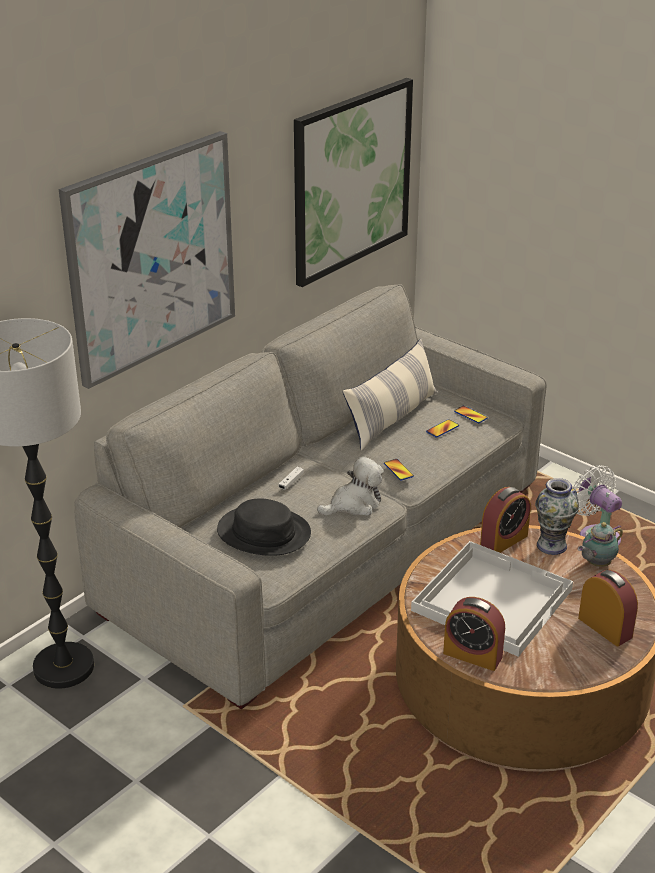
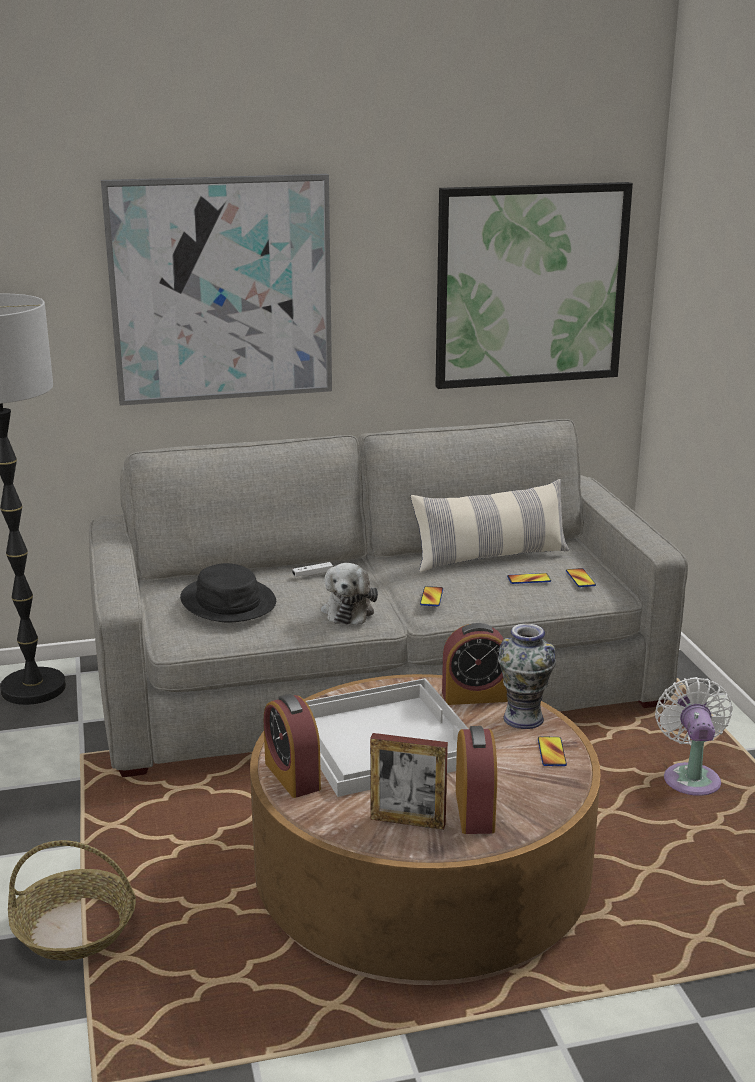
camera: 35 degrees right, 10 degrees down
(354, 504) = (348, 610): plush toy -> plush toy turned 90 degrees clockwise
(357, 836) = (76, 928): none -> basket
(578, 653) = (407, 821): none -> picture frame
(596, 564) = (551, 752): teapot -> phone

